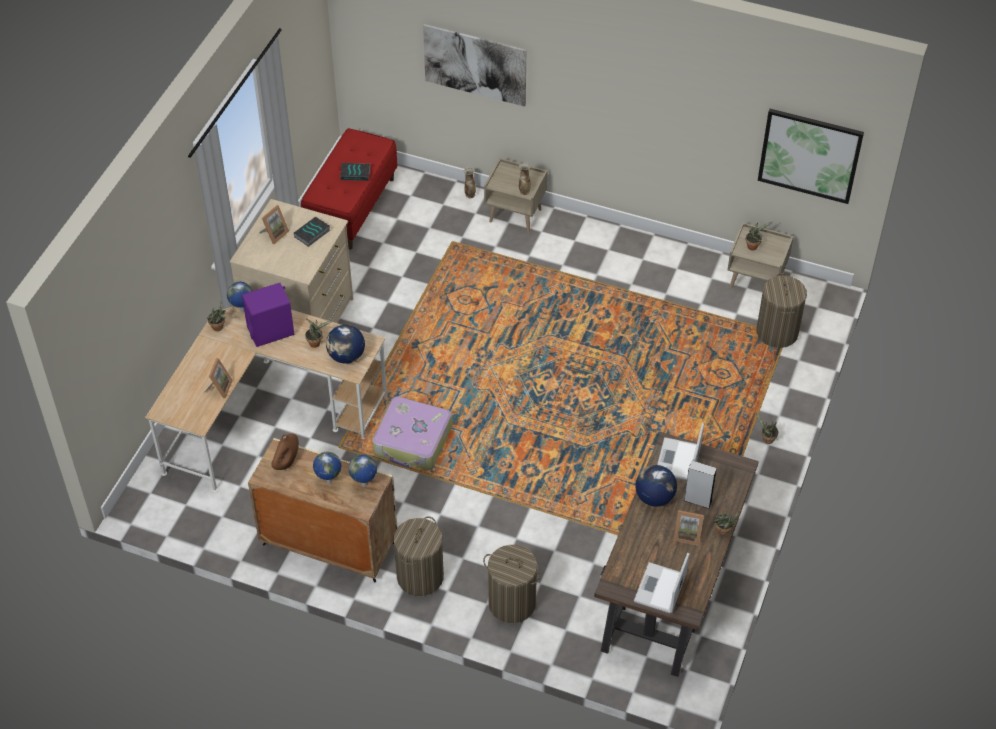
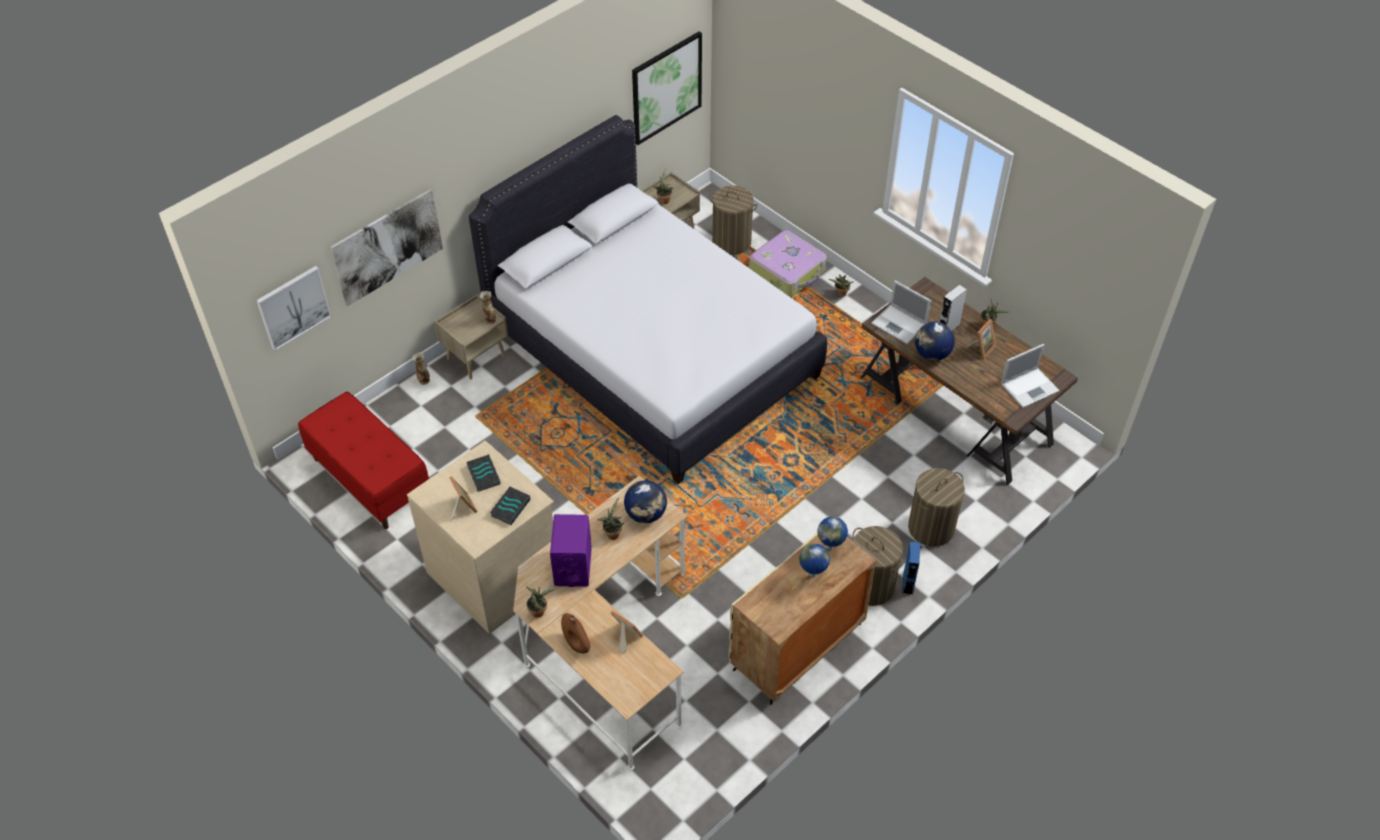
camera: 65 degrees left, 0 degrees up
(242, 311) = (529, 582): globe -> none
(286, 463) = (770, 603): brown vase -> brown vase (576, 644)
(356, 173) = (370, 437): book -> book (510, 507)
(382, 44) = (293, 307): none -> picture
(413, 441) = (708, 535): suitcase -> suitcase (788, 271)
(438, 604) = (908, 583): none -> blue speaker
(596, 327) = (652, 353): none -> white bed
(660, 589) = (1030, 387): laptop -> laptop turned 75 degrees counterclockwise

